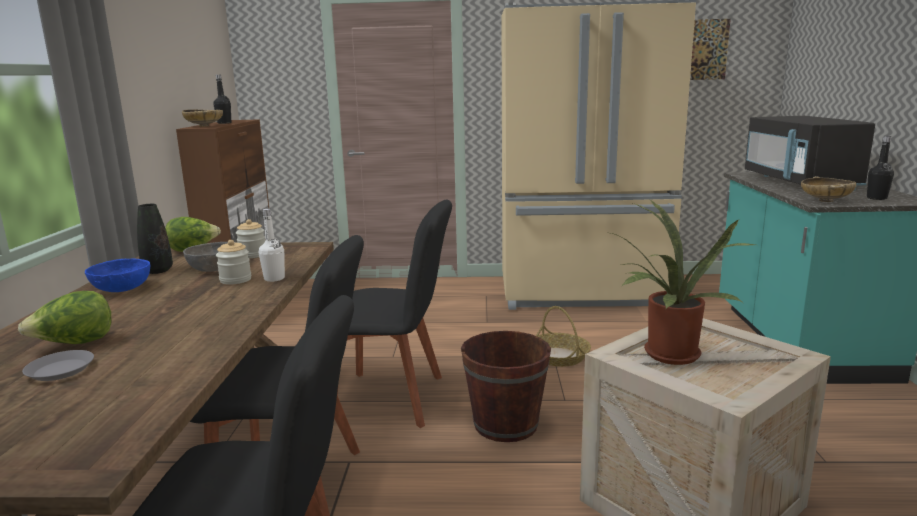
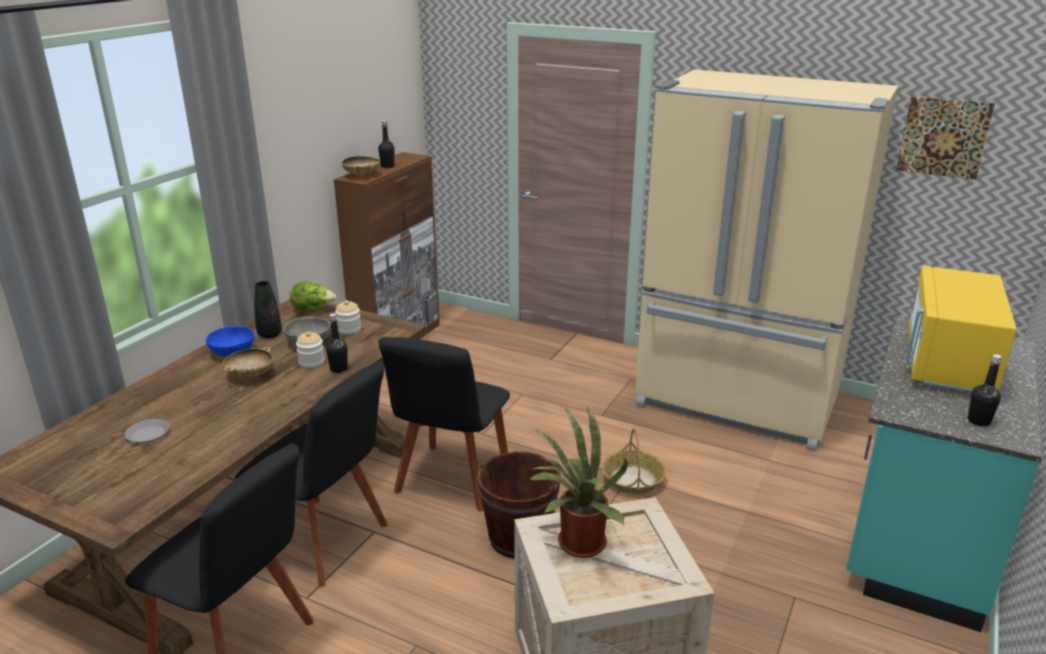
camera: 25 degrees right, 10 degrees up
(75, 344) = (170, 410): lettuce -> none
(274, 278) = (339, 369): white bottle -> black bottle
(395, 398) = (451, 481): black chair -> black chair turned 75 degrees clockwise
(799, 182) = (947, 363): black microwave -> yellow microwave
(825, 201) = (907, 410): beige bowl -> beige bowl (250, 375)

